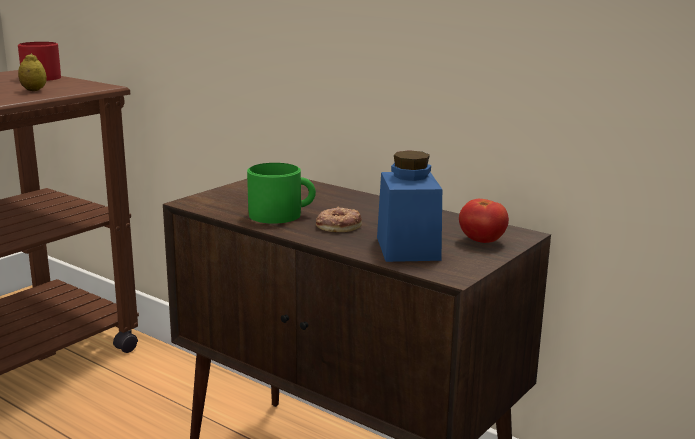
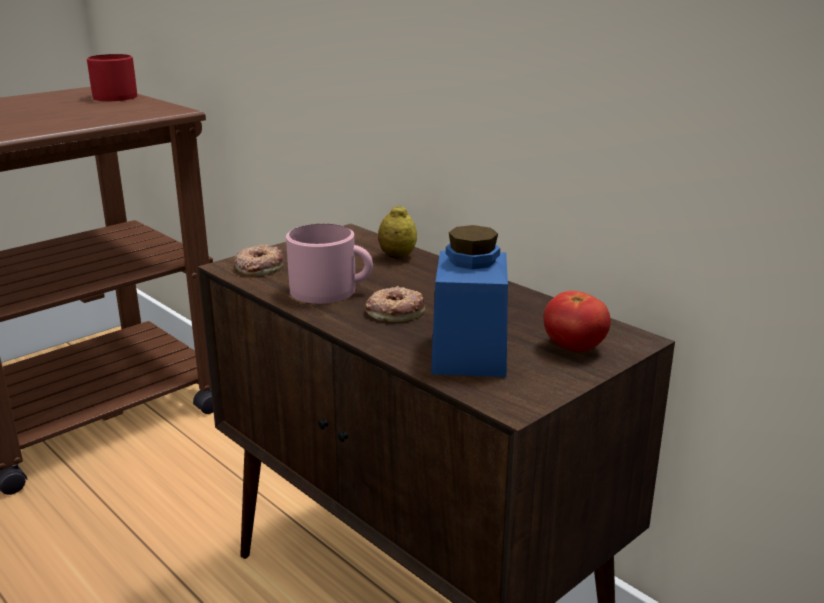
camera: 10 degrees right, 5 degrees up
(34, 90) = (93, 115): lemon -> lemon (397, 256)
(214, 202) = (259, 266): none -> donut
(282, 215) = (331, 291): green mug -> pink mug

